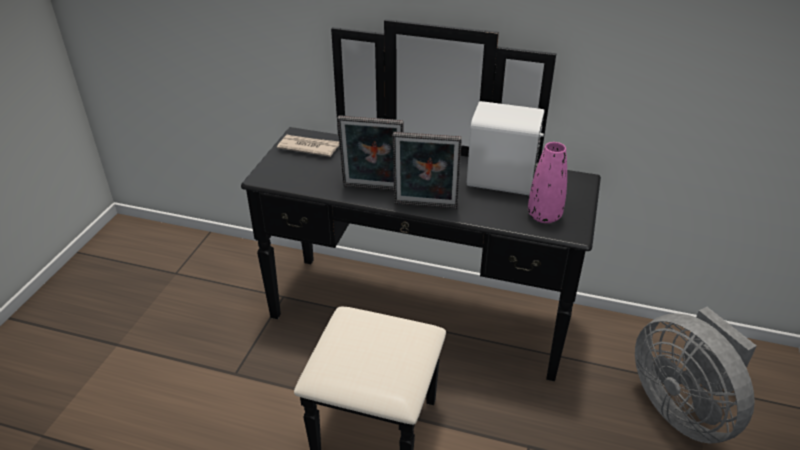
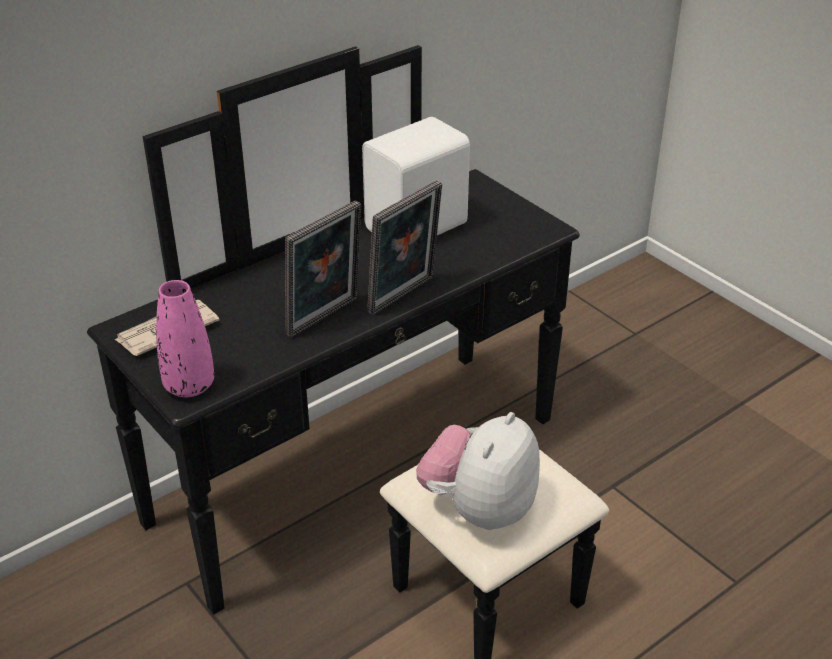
camera: 55 degrees left, 0 degrees up
(347, 352) = (479, 508): none -> plush toy
(544, 216) = (506, 232): pink vase -> pink vase (189, 386)
(682, 408) = (651, 359): grey fan -> none

